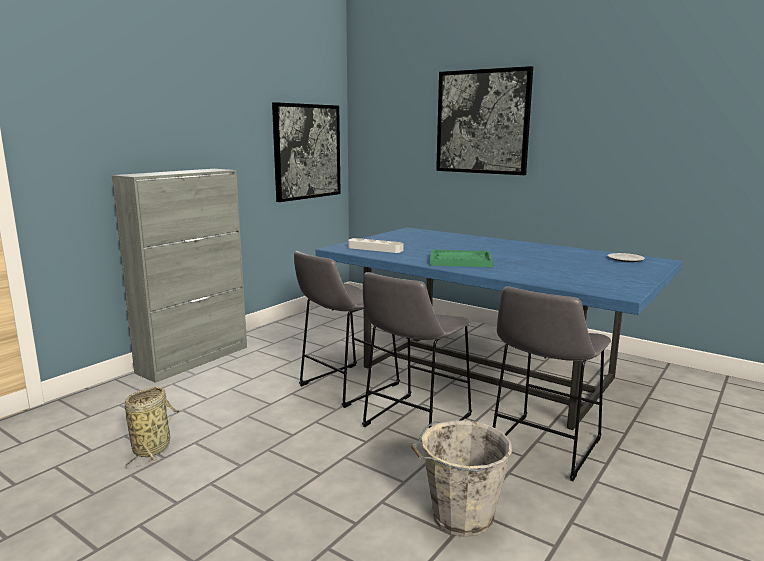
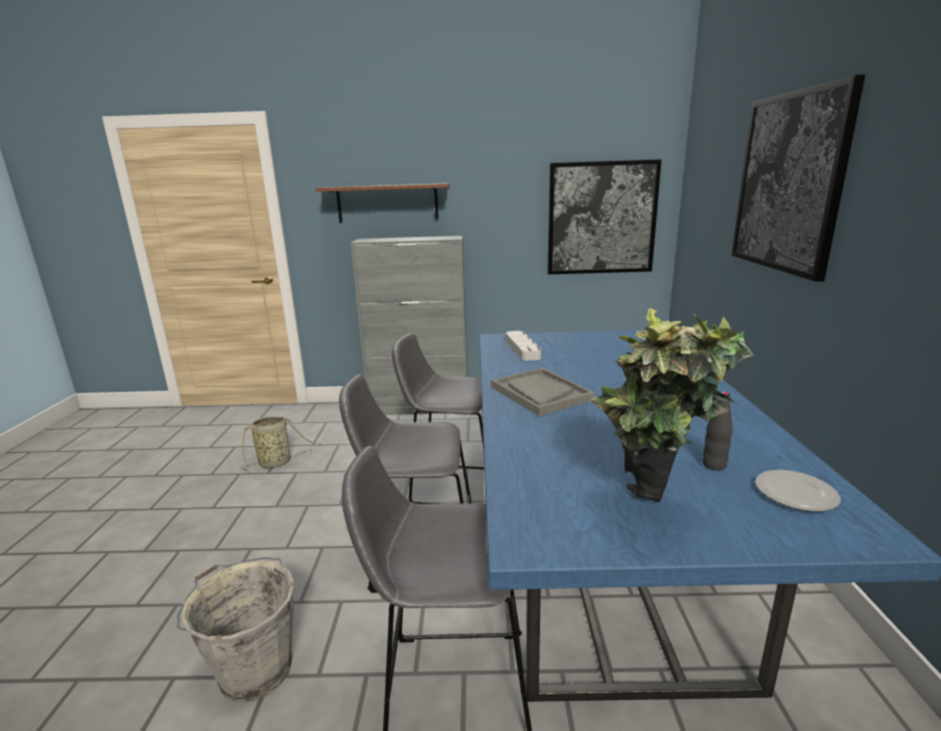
camera: 55 degrees right, 5 degrees up
(138, 134) = (387, 203): none -> brown shelf
(460, 261) = (540, 393): green tray -> grey tray
(589, 260) = (714, 465): none -> black bottle
(623, 276) = (651, 517): none -> potted plant

